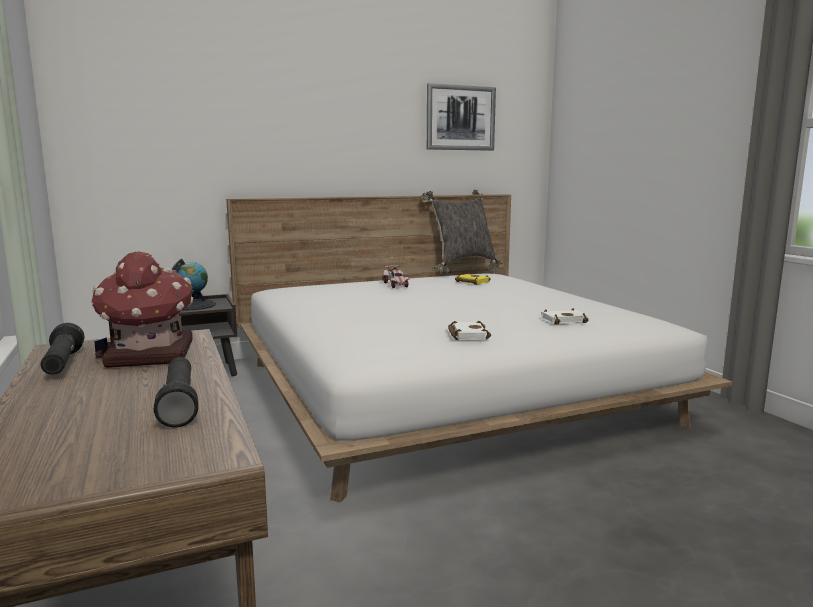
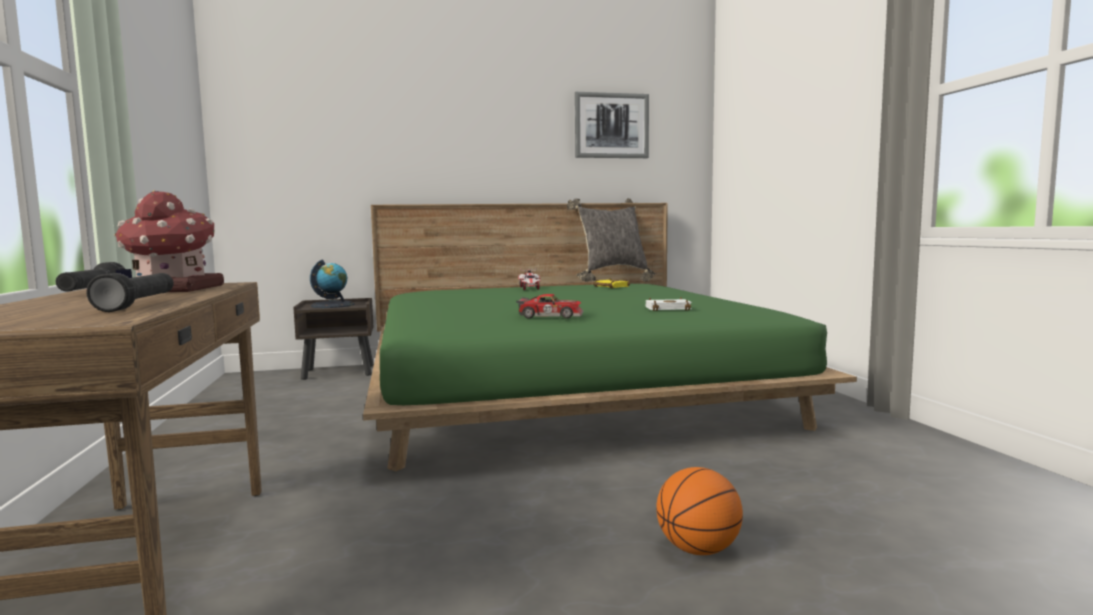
camera: 10 degrees right, 5 degrees down
(444, 391) = (565, 392): white bed -> green bed
(466, 335) = (550, 316): white book -> toy car
(672, 575) = (698, 549): none -> basketball

